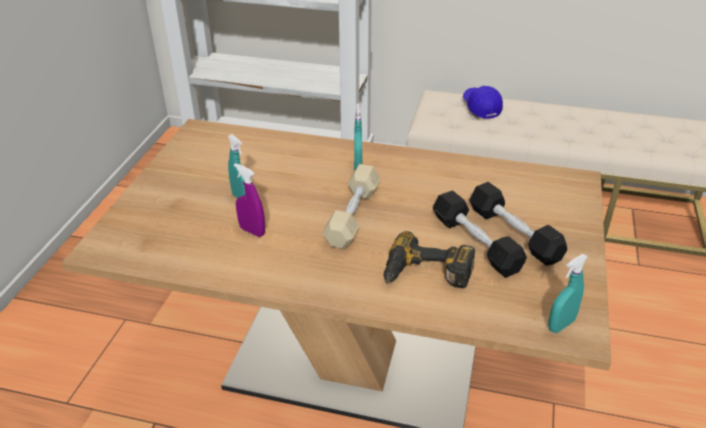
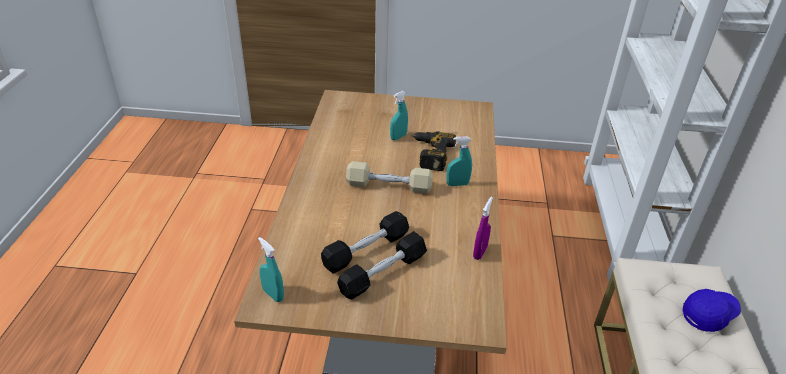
camera: 80 degrees right, 0 degrees up
(252, 231) = (363, 146): purple spray bottle -> purple spray bottle (480, 252)
(425, 275) = (325, 224): power drill -> power drill (429, 154)

